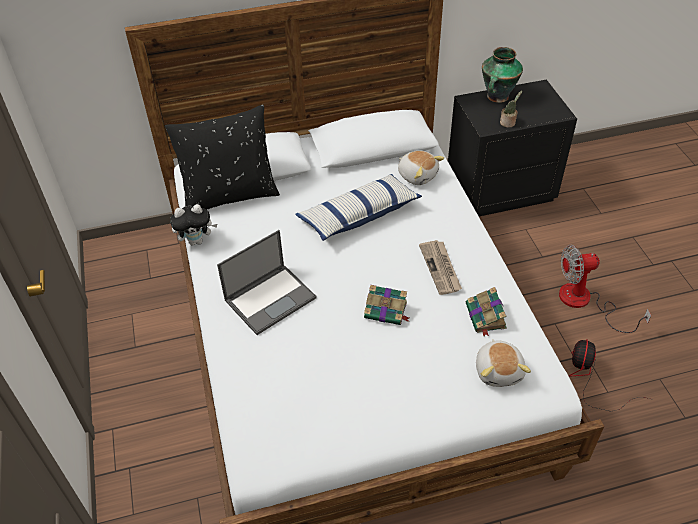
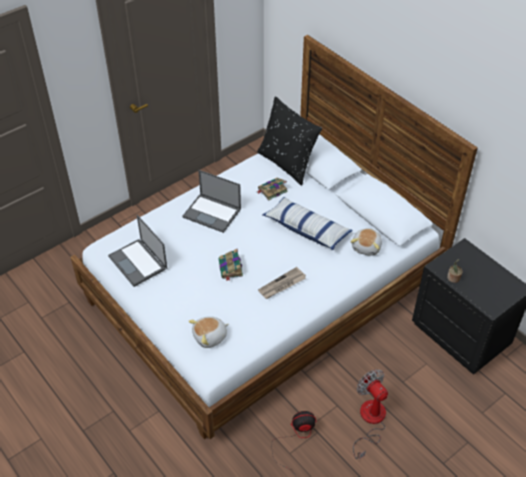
camera: 65 degrees right, 0 degrees up
(197, 241) = (241, 165): plush toy -> none
(320, 416) = (138, 263): none -> laptop
(486, 317) = (251, 319): book -> book (272, 190)
(497, 97) = (482, 263): vase -> none

